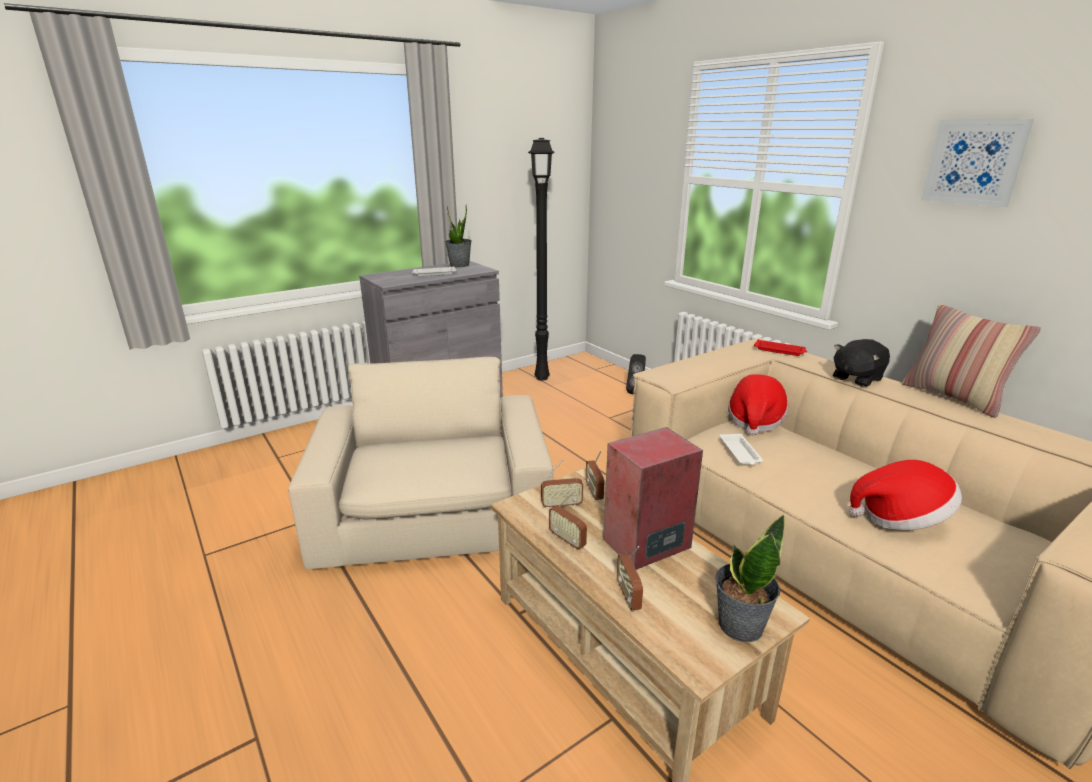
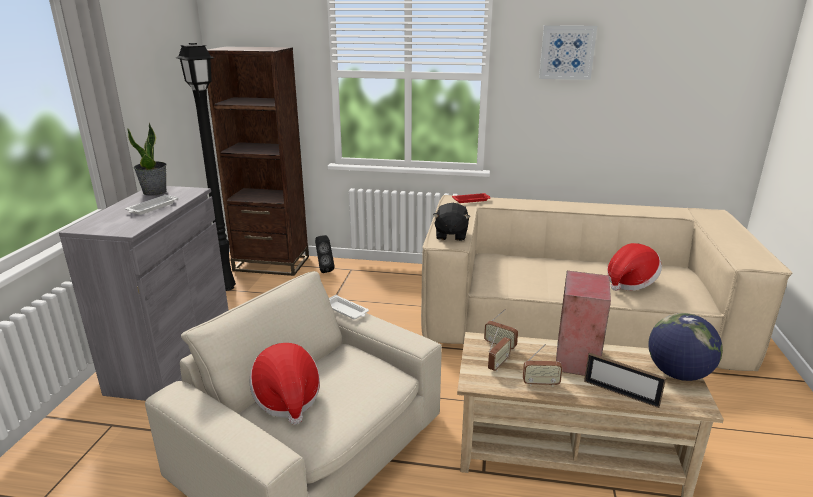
camera: 45 degrees left, 0 degrees up
(600, 372) = (271, 264): none -> brown bookcase
(628, 596) = (620, 393): radio -> picture frame
(739, 625) = (678, 374): potted plant -> globe
(740, 453) = (516, 280): white tray -> white tray (345, 310)
(754, 421) = (490, 256): hat -> hat (287, 398)
(856, 378) = (536, 205): black plush toy -> black plush toy (450, 235)
(953, 397) = (589, 202): pillow -> none

